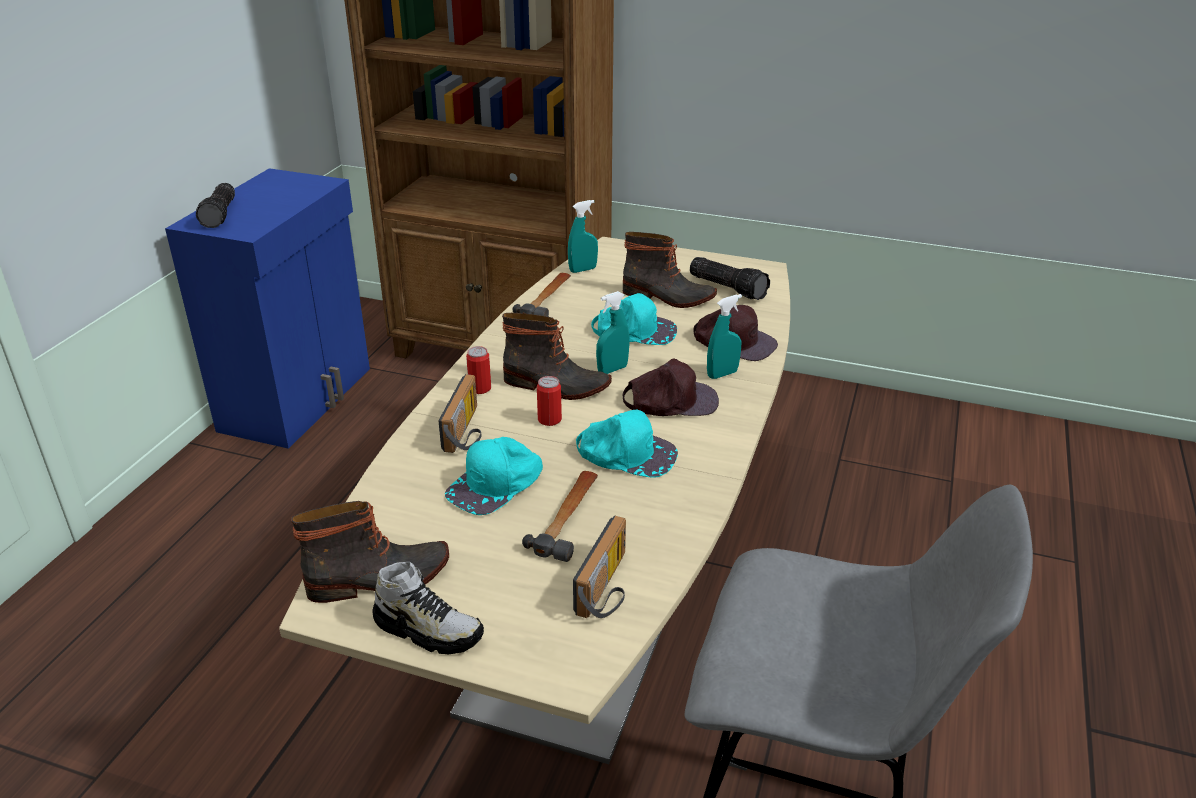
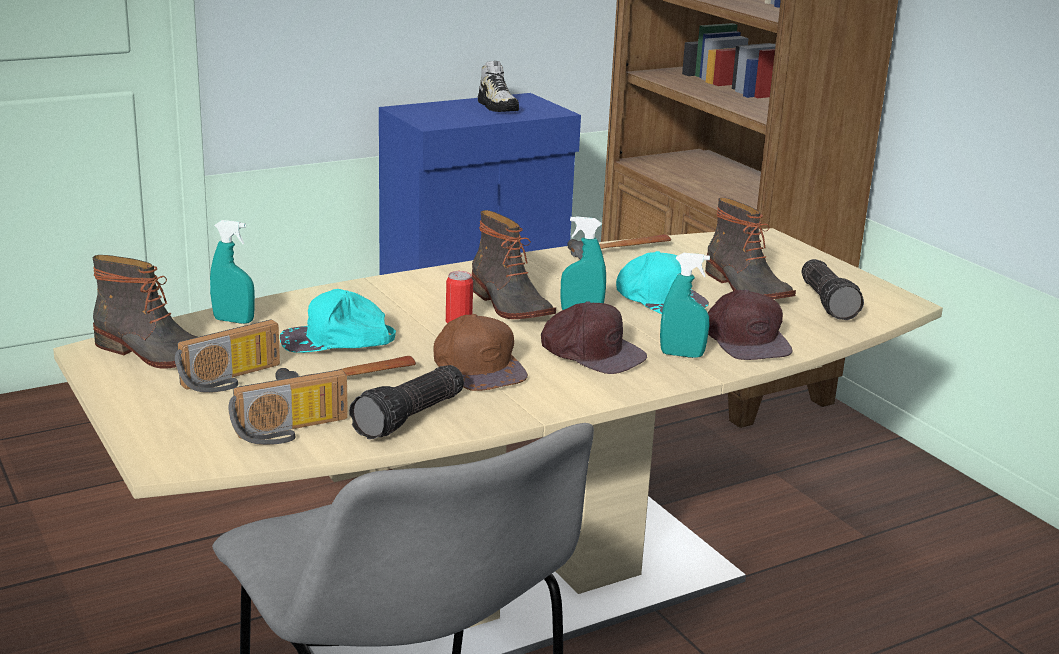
camera: 40 degrees right, 10 degrees down
(221, 214) = (434, 109): flashlight -> flashlight (411, 418)
(428, 630) = (130, 392): shoe -> shoe (497, 107)
(467, 431) = (381, 303): radio -> radio (232, 379)
(480, 388) = (443, 283): can -> none
(583, 270) = (699, 243): turquoise spray bottle -> turquoise spray bottle (233, 321)
(626, 453) = (477, 366): turquoise cap -> brown cap

